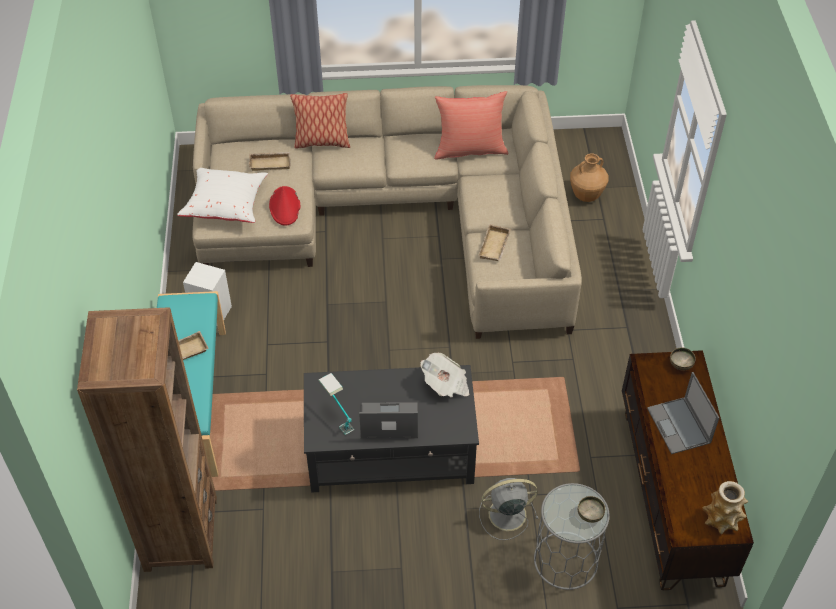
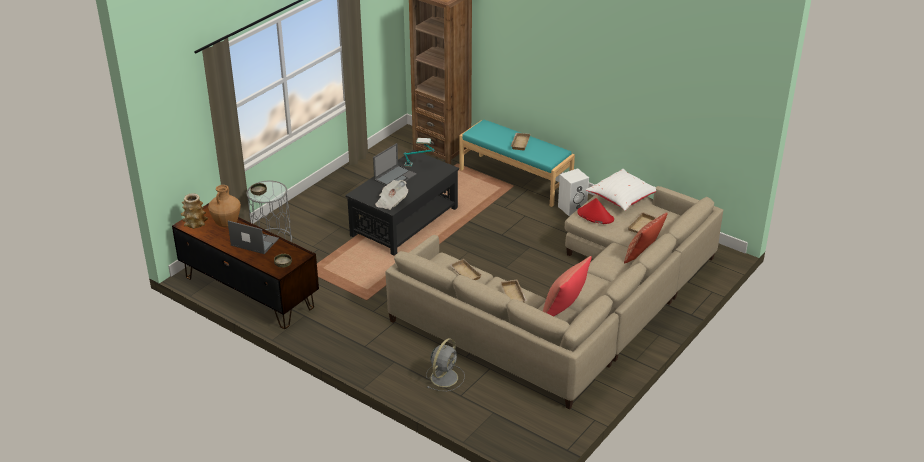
camera: 130 degrees right, 15 degrees down
(487, 191) = (514, 295): none -> beige tray
(505, 514) = (320, 236): grey fan -> grey fan (445, 377)
(586, 196) = (491, 401): brown vase -> brown vase (227, 223)

